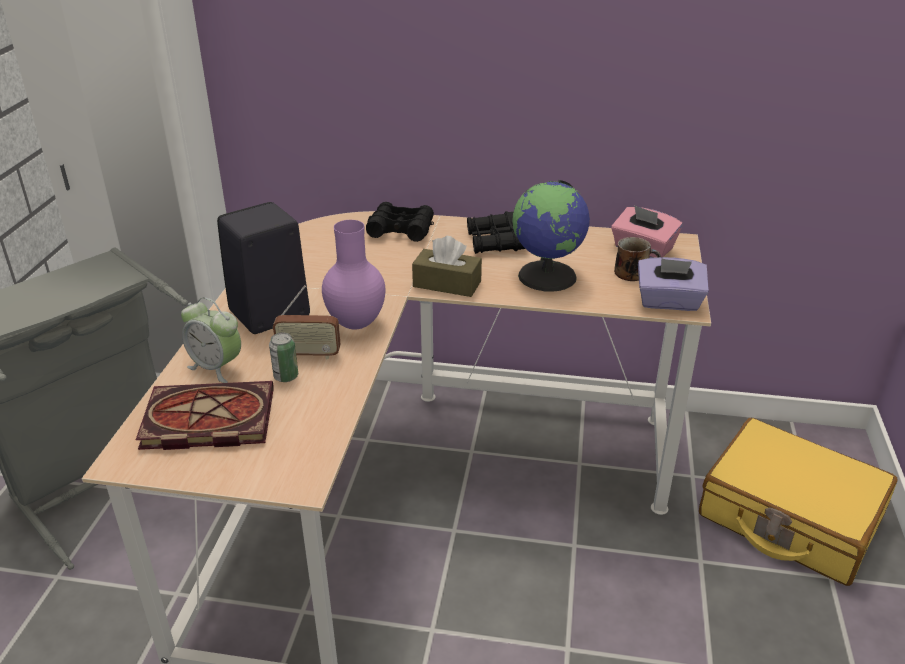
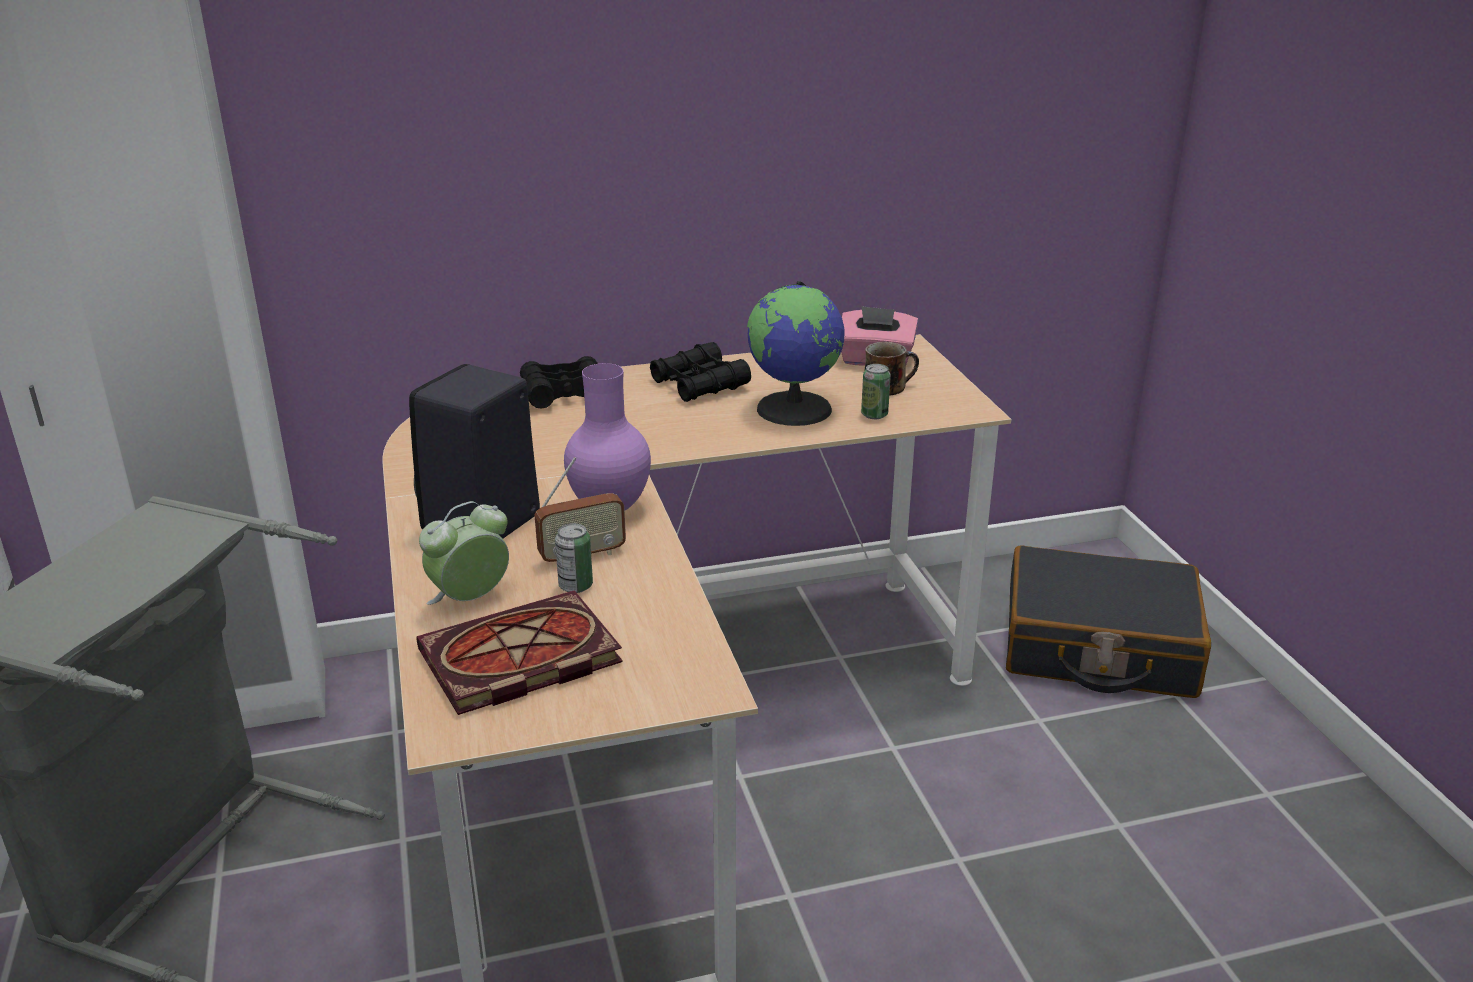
camera: 25 degrees left, 5 degrees down
(216, 367) = (470, 599): alarm clock -> alarm clock turned 135 degrees clockwise
(447, 284) = (682, 441): brown tissue box -> none
(603, 294) = (874, 415): none -> can
(668, 302) = (951, 408): purple tissue box -> none
(789, 517) = (1098, 647): yellow suitcase -> black suitcase

